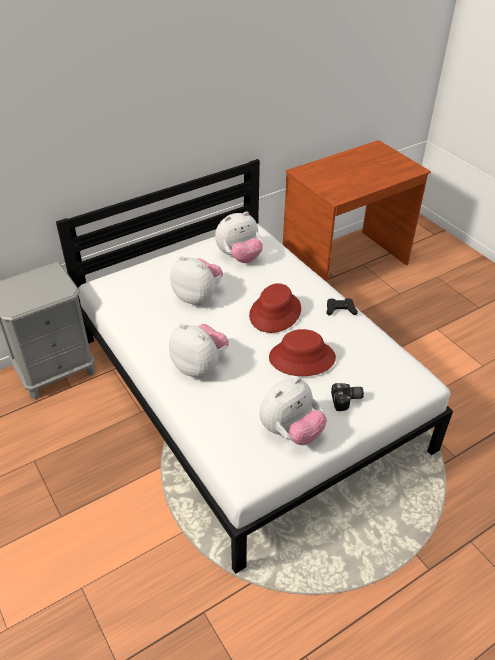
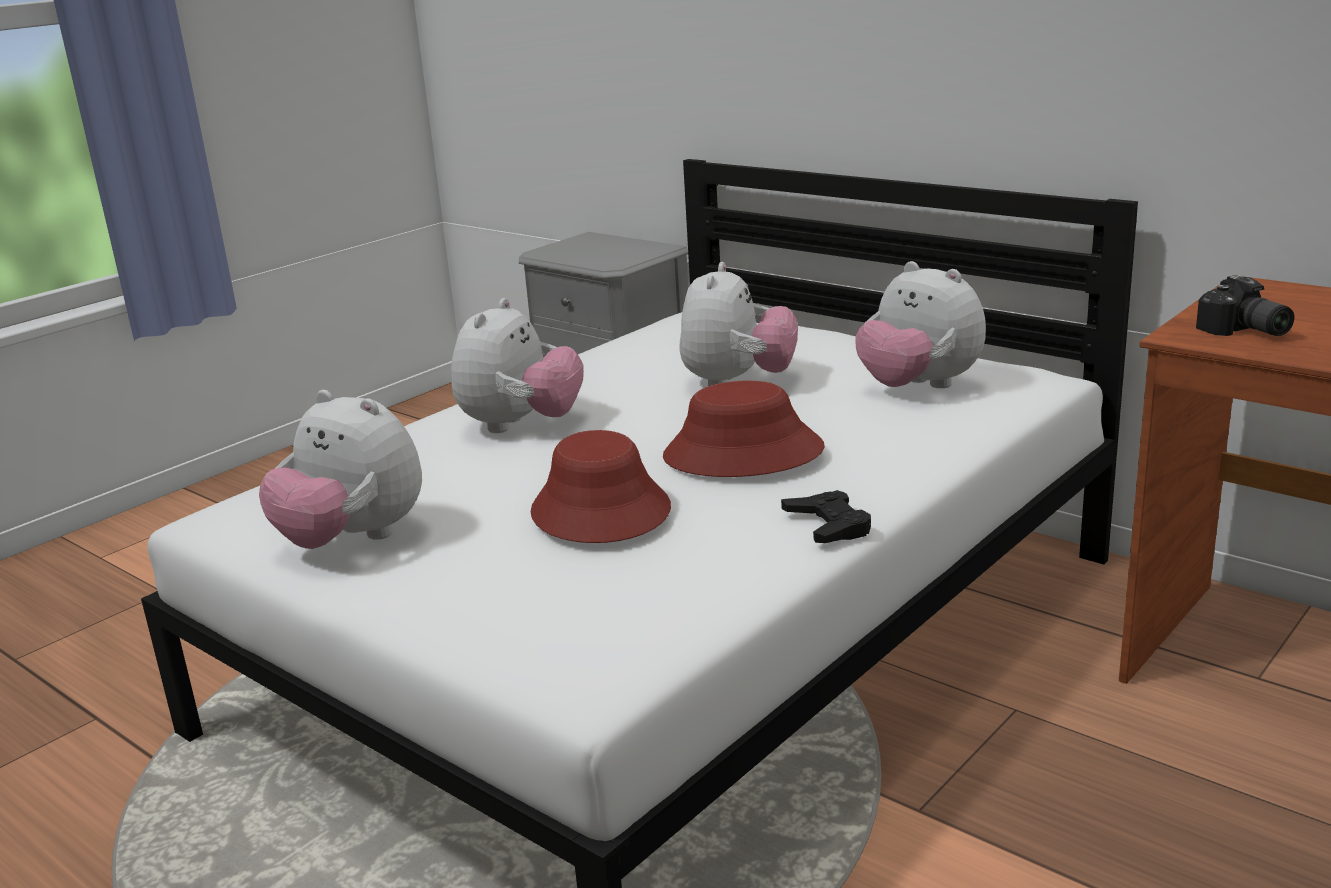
camera: 75 degrees right, 20 degrees down
(347, 401) = (471, 586): camera -> camera (1243, 331)

